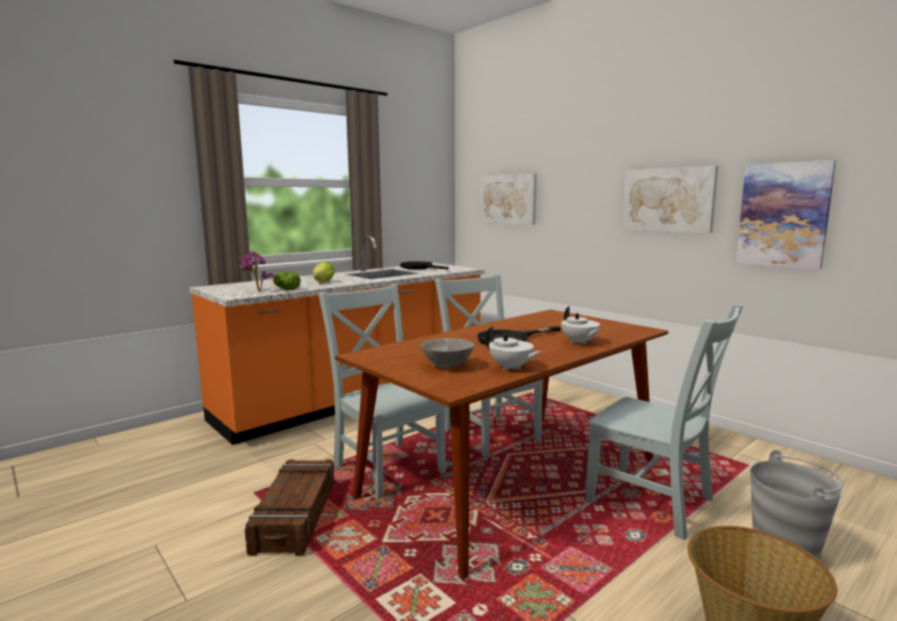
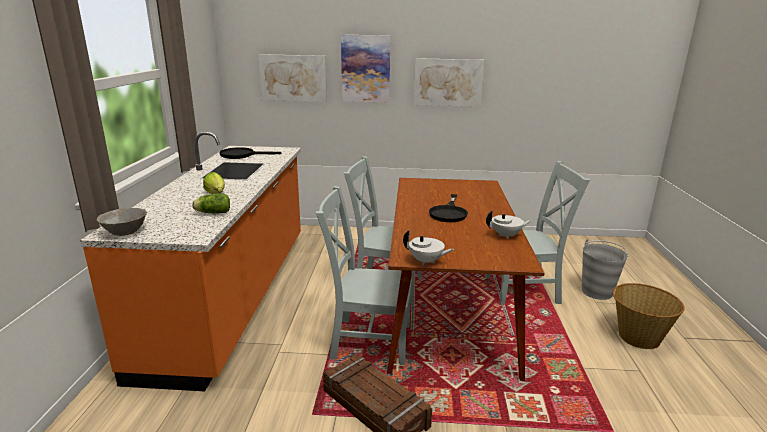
camera: 45 degrees left, 10 degrees up
(256, 291) = (195, 224): potted plant -> none
(446, 366) = (476, 247): grey bowl -> grey bowl (125, 233)
(579, 342) = (485, 203): white teapot -> white teapot (426, 261)
(783, 215) = (524, 94): picture -> picture (365, 69)

